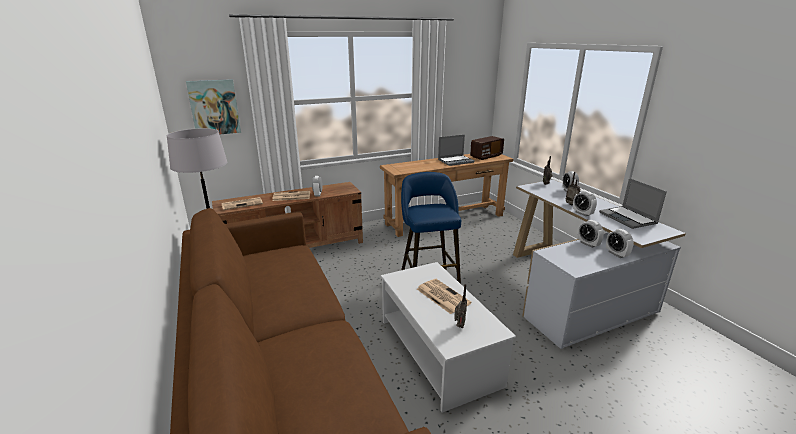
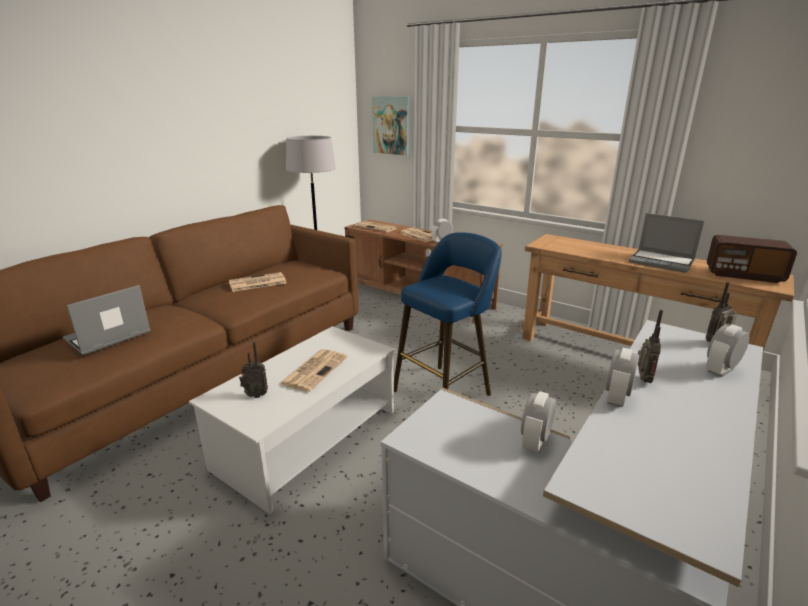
camera: 60 degrees right, 0 degrees up
(283, 282) = (257, 283): none -> newspaper
(616, 254) = (530, 484): alarm clock -> none
(628, 218) = (686, 462): laptop -> laptop (107, 337)

